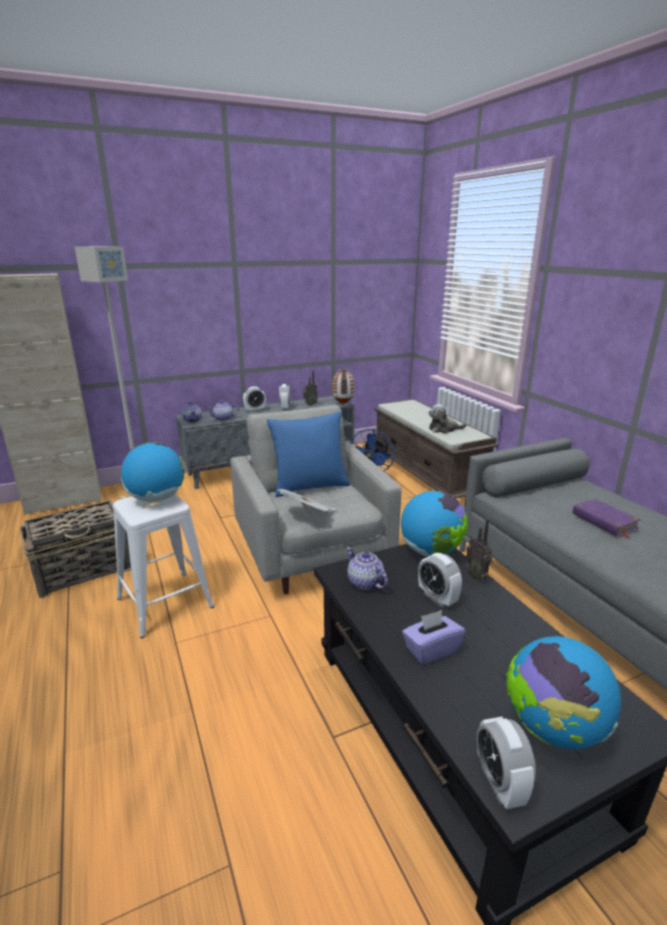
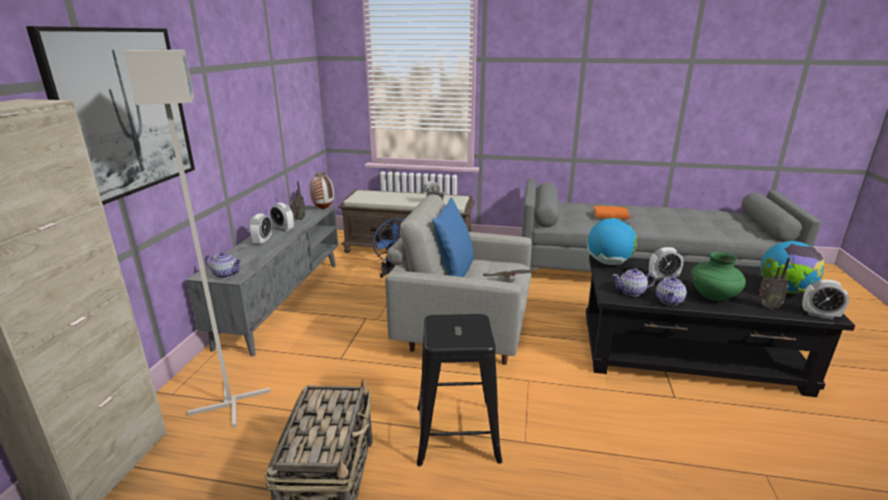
camera: 55 degrees left, 0 degrees up
(141, 288) = (124, 112): none -> picture
(157, 499) = (450, 324): globe -> none
(165, 602) = (457, 433): white stool -> black stool
(223, 418) = (255, 259): teapot -> teapot (669, 301)
(431, 650) = (713, 296): purple tissue box -> green vase
(477, 576) = (646, 261): radio -> radio (767, 306)
(604, 521) = (610, 215): purple book -> orange book

